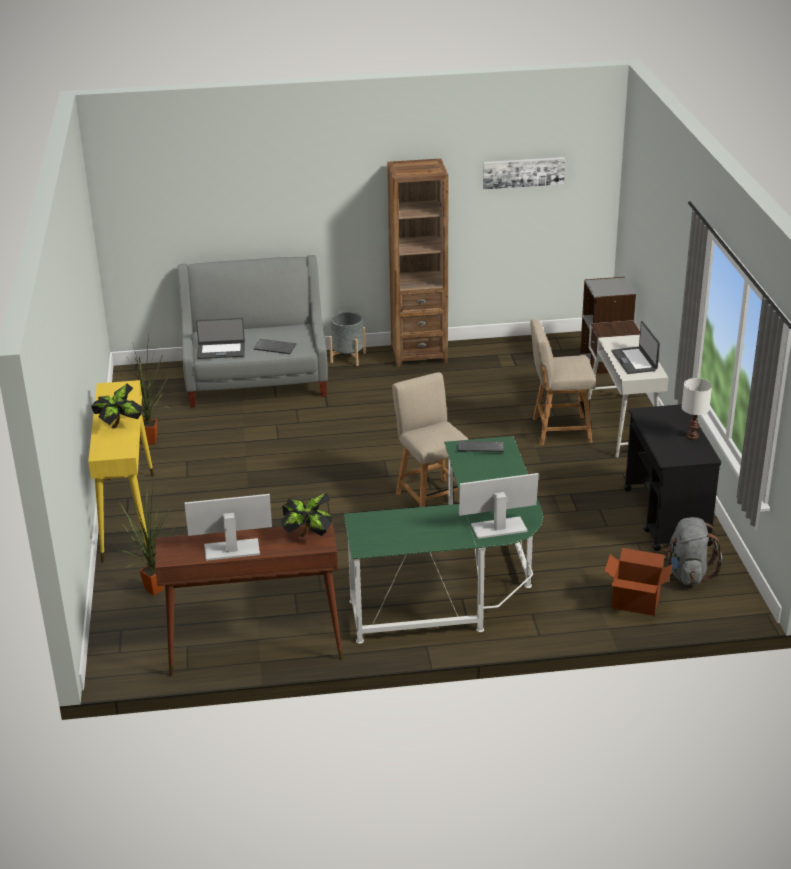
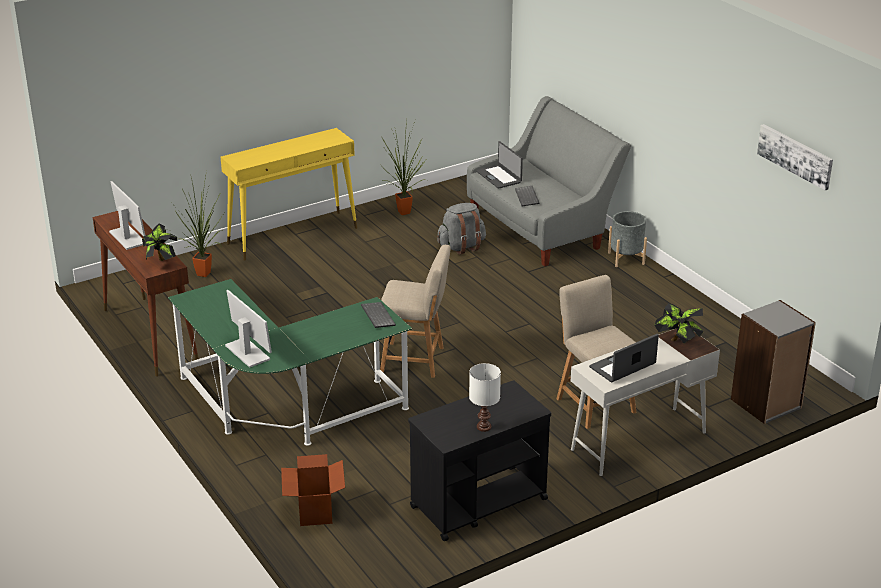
camera: 65 degrees right, 0 degrees up
(120, 426) = (277, 153): potted plant -> potted plant (678, 342)
(419, 354) = (670, 292): brown bookcase -> none
(431, 497) = (416, 360): beige chair -> beige chair turned 60 degrees clockwise
(688, 574) = (383, 535): grey backpack -> grey backpack (462, 247)

